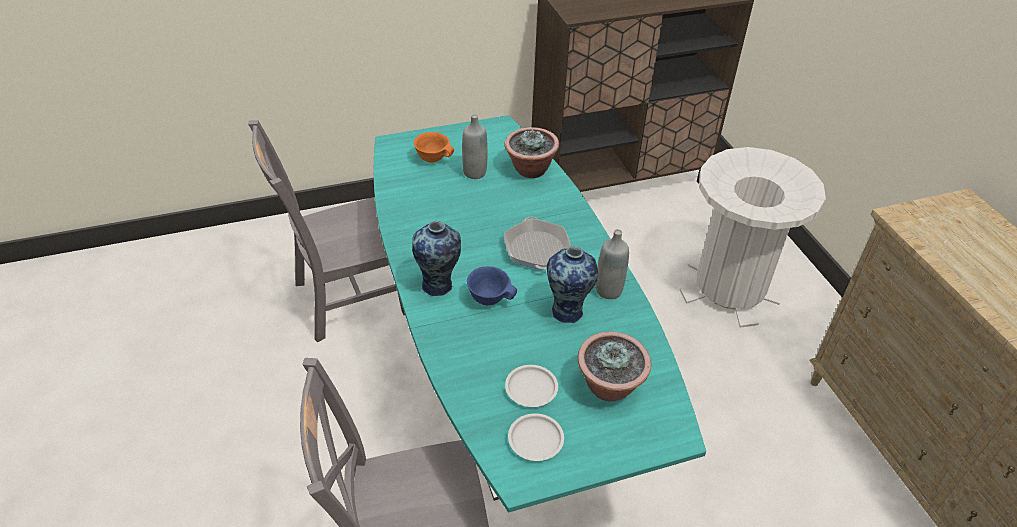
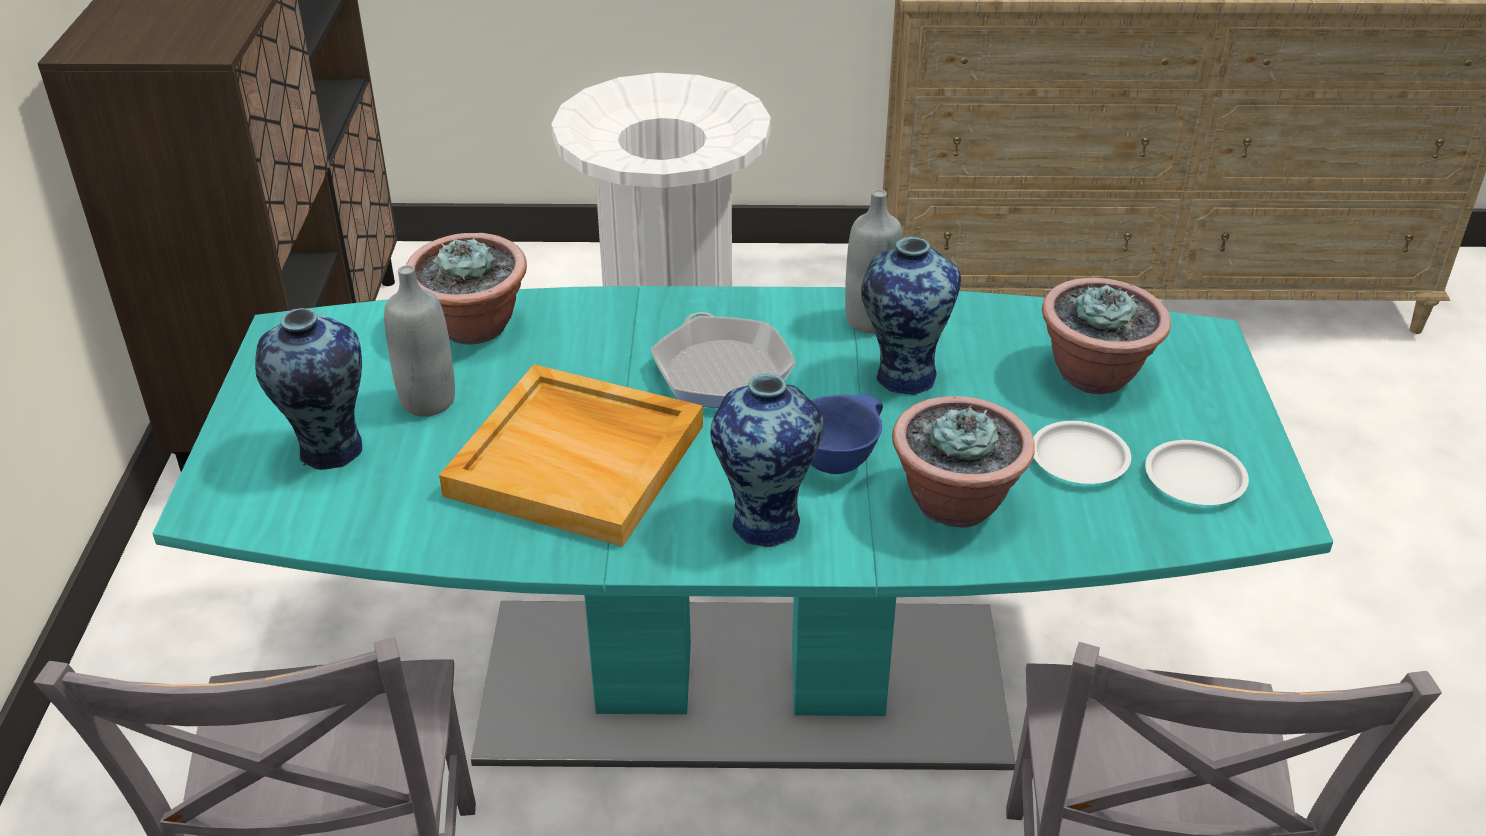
camera: 70 degrees left, 5 degrees down
(433, 158) = (328, 451): orange bowl -> vase
(456, 222) = (579, 459): none -> beige tray
(476, 345) = (955, 503): none -> potted plant
(536, 249) = (723, 373): frying pan -> frying pan turned 120 degrees counterclockwise

